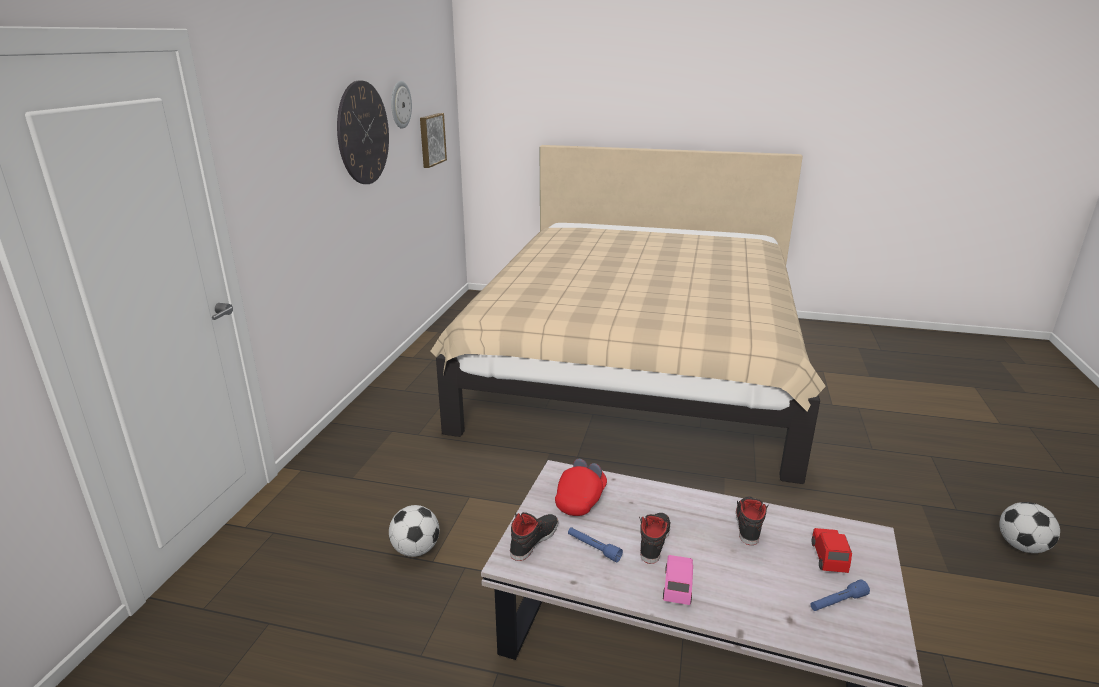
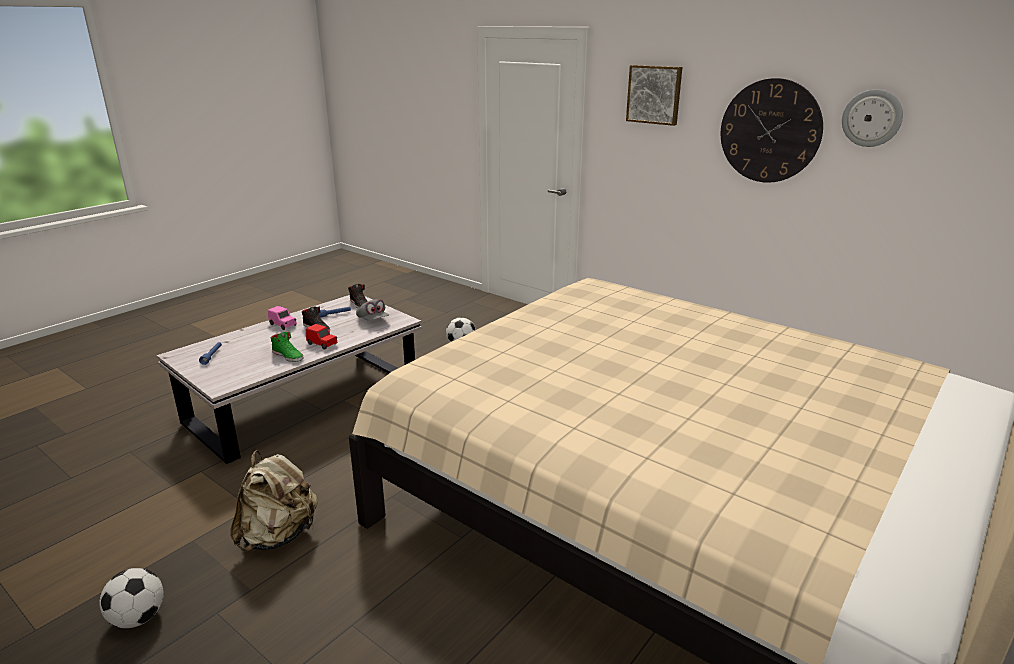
camera: 115 degrees right, 0 degrees up
(431, 139) = (958, 183): picture -> picture (654, 94)
(581, 499) = (373, 320): red cap -> grey cap
(748, 523) = (288, 355): black shoe -> green shoe
(828, 557) = (233, 366): red toy car -> red toy car (322, 344)
(871, 521) = (279, 536): none -> beige backpack

